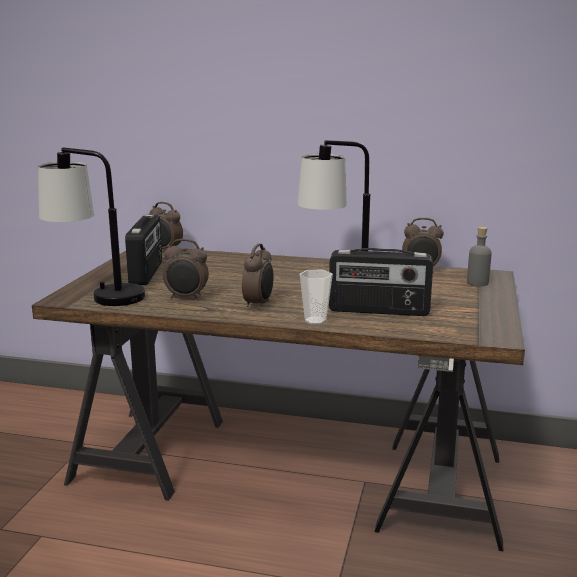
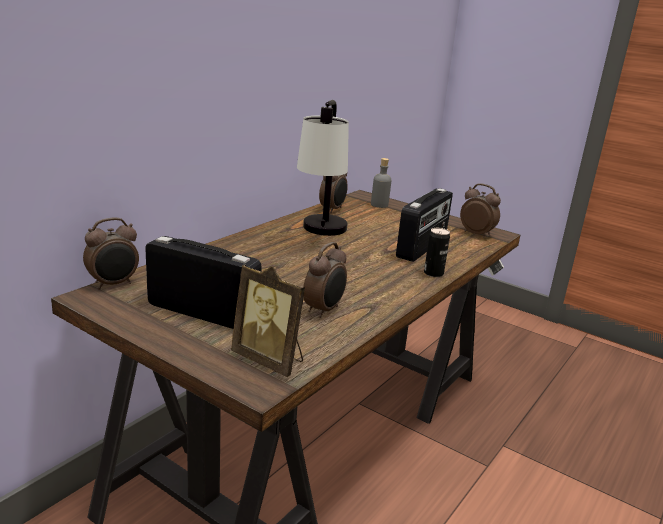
camera: 70 degrees left, 5 degrees up
(96, 296) = (270, 360): table lamp -> picture frame
(259, 304) = (374, 283): alarm clock -> alarm clock (476, 234)
(315, 321) = (433, 273): cup -> can

